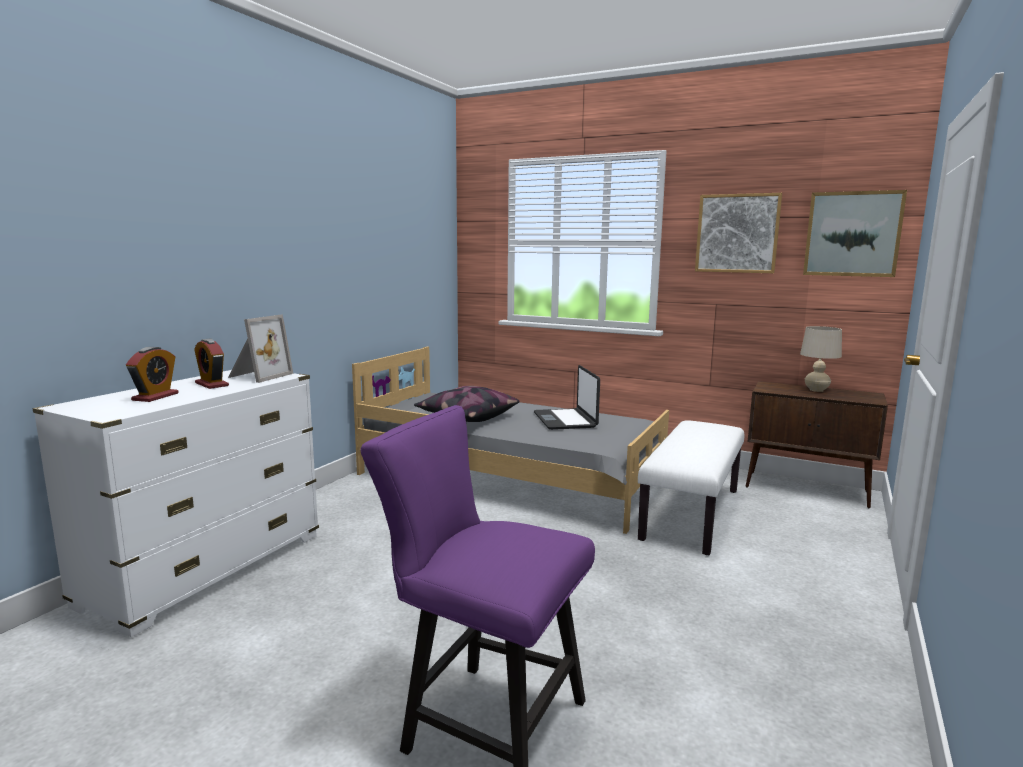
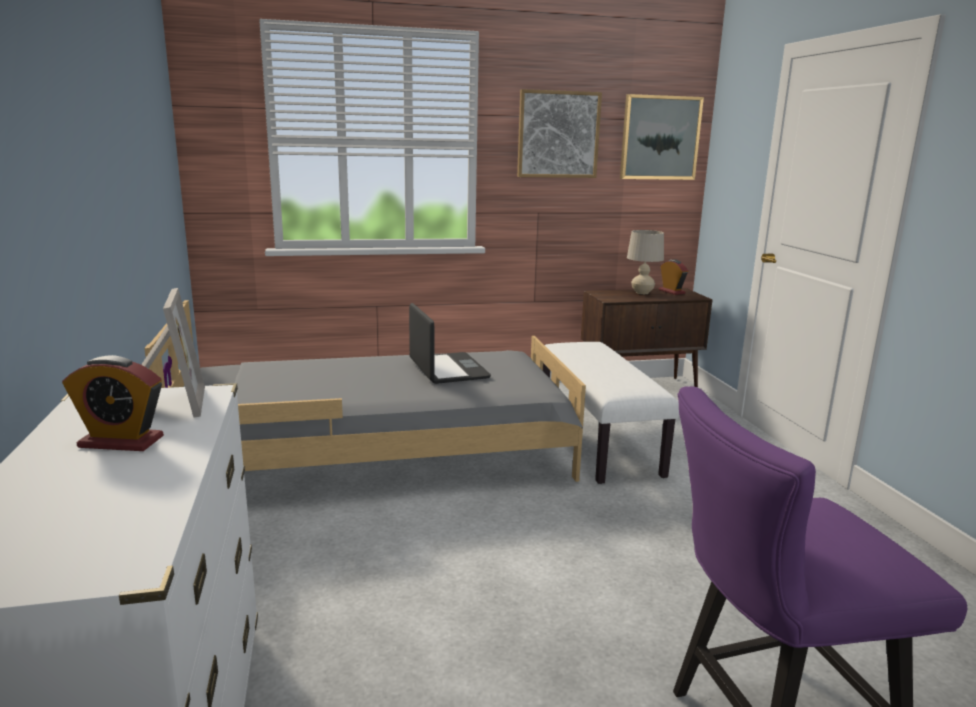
camera: 40 degrees left, 5 degrees up
(155, 397) = (87, 498): alarm clock -> alarm clock (671, 291)
(467, 417) = (332, 393): pillow -> none
(565, 420) = (447, 369): laptop -> laptop turned 150 degrees counterclockwise

